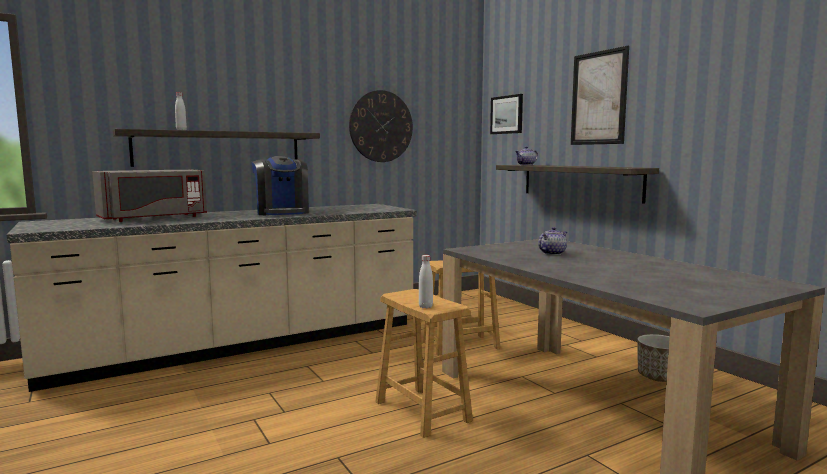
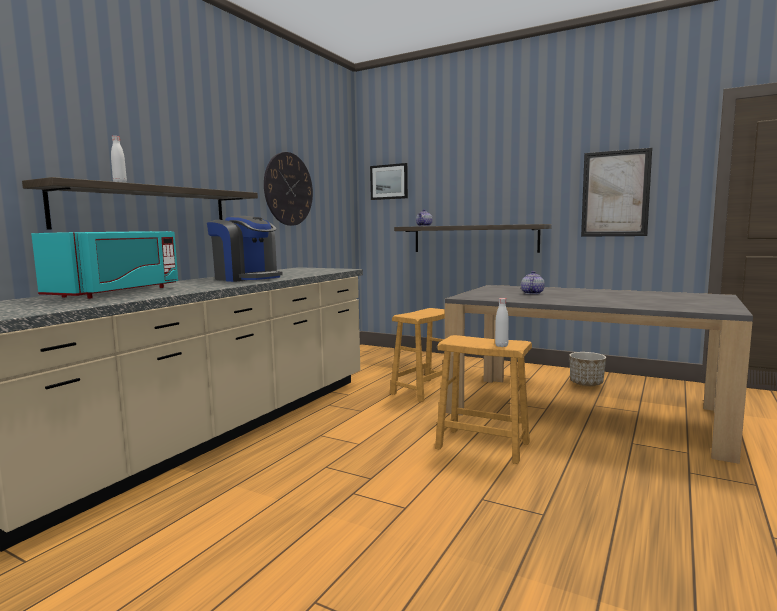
camera: 30 degrees left, 0 degrees up
(154, 218) = (117, 292): grey microwave -> turquoise microwave
(598, 98) = (490, 168): picture -> picture (615, 194)

